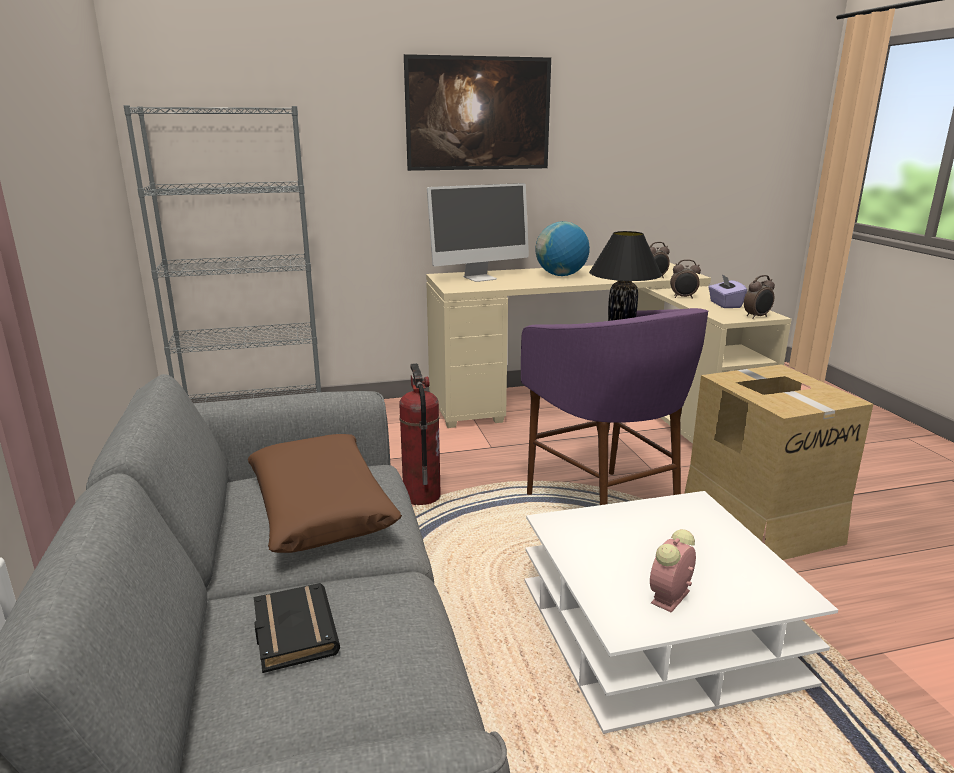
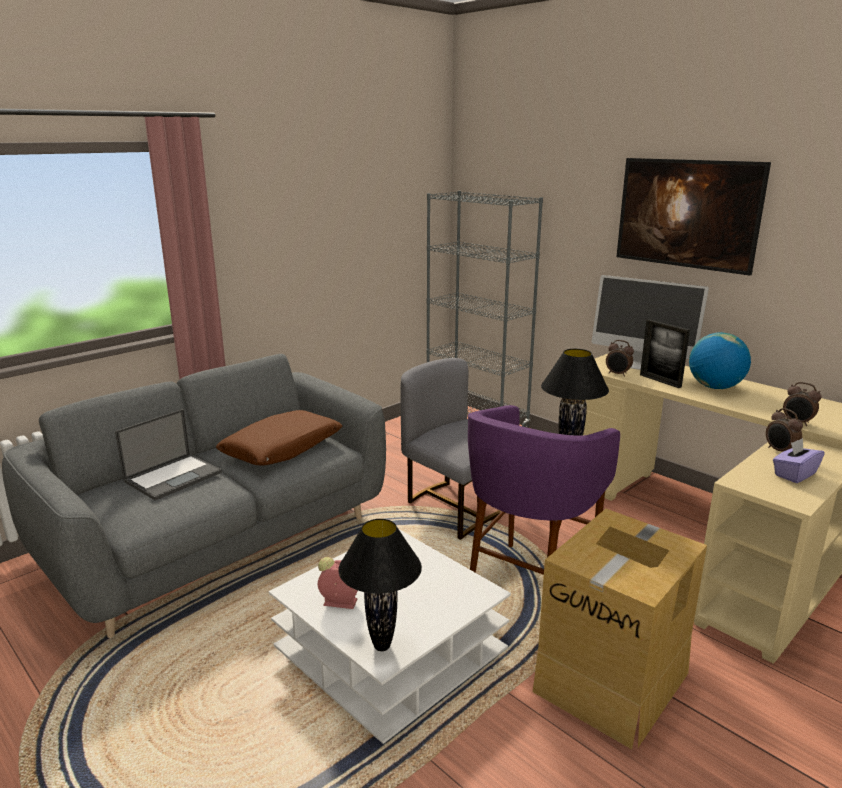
camera: 60 degrees right, 0 degrees up
(291, 632) = (174, 476): black book -> laptop
(421, 496) = (457, 507): fire extinguisher -> grey chair
(524, 282) = (660, 381): none -> picture frame
(757, 317) = (775, 496): alarm clock -> alarm clock (617, 374)
(772, 590) = (383, 646): none -> black table lamp

